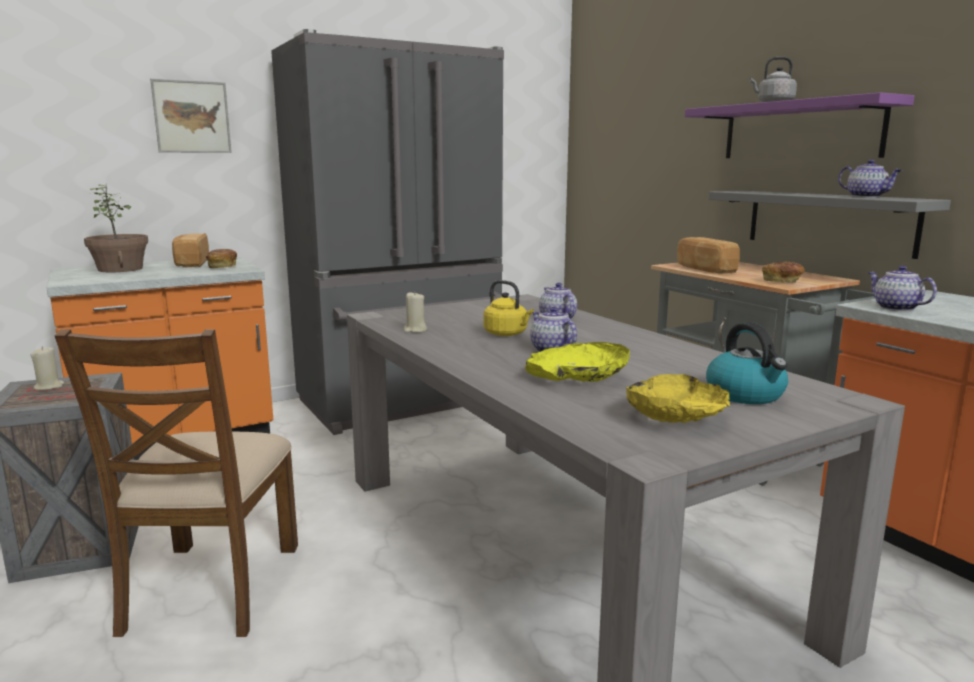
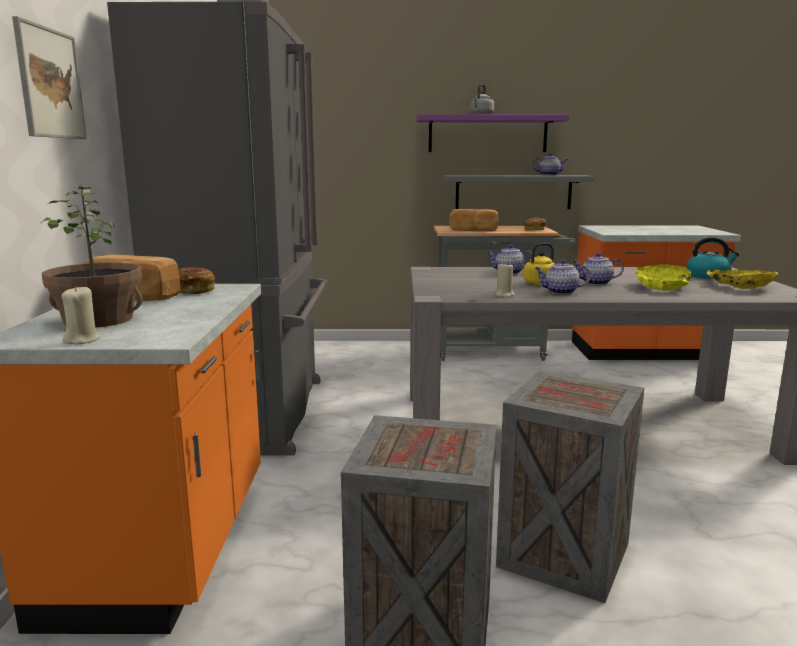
camera: 60 degrees left, 0 degrees up
(49, 387) = (399, 449): beige candle -> beige candle (82, 340)
(210, 587) = (565, 557): brown chair -> crate
(895, 308) = (621, 232): teapot -> teapot (560, 292)

